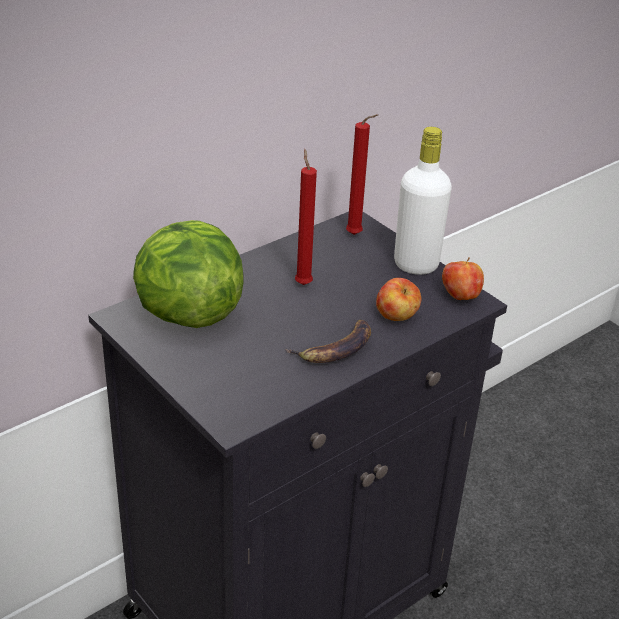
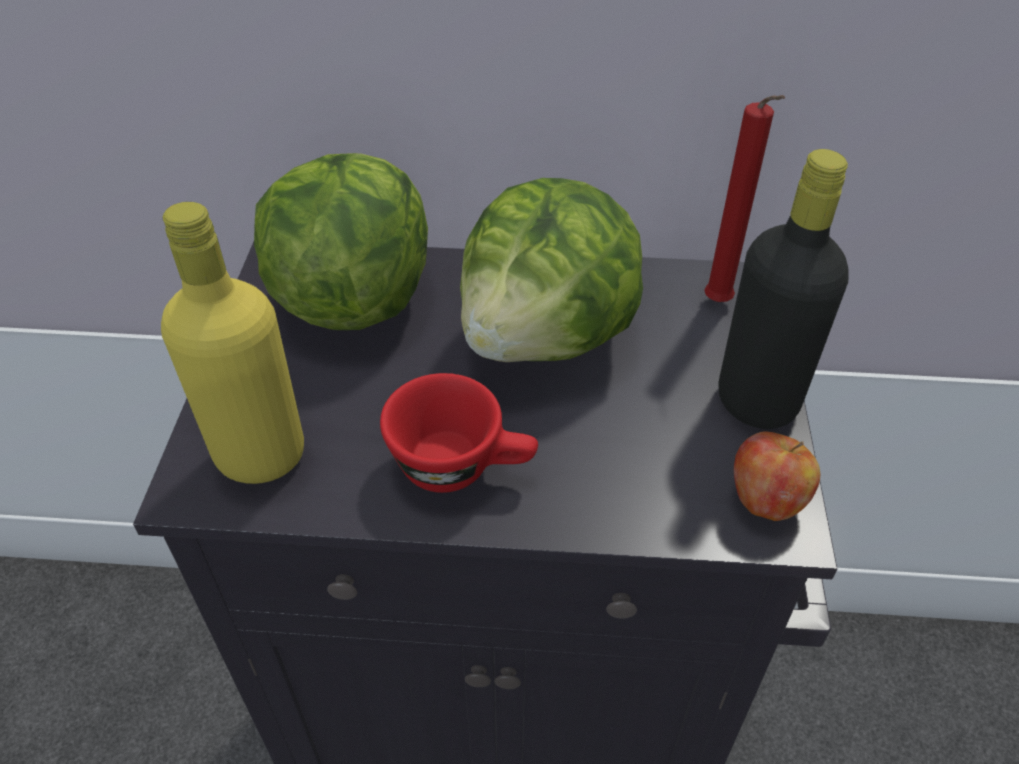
camera: 45 degrees right, 10 degrees up
(244, 393) = (260, 455): none -> yellow bottle
(302, 283) = (548, 336): red candle -> lettuce
(335, 348) = (462, 465): banana -> red cup
(396, 317) = (615, 472): apple -> none
(416, 264) = (757, 401): white bottle -> black bottle

